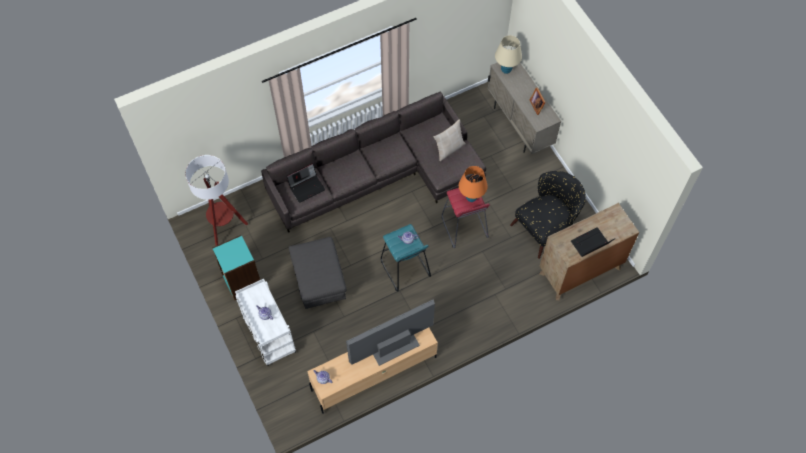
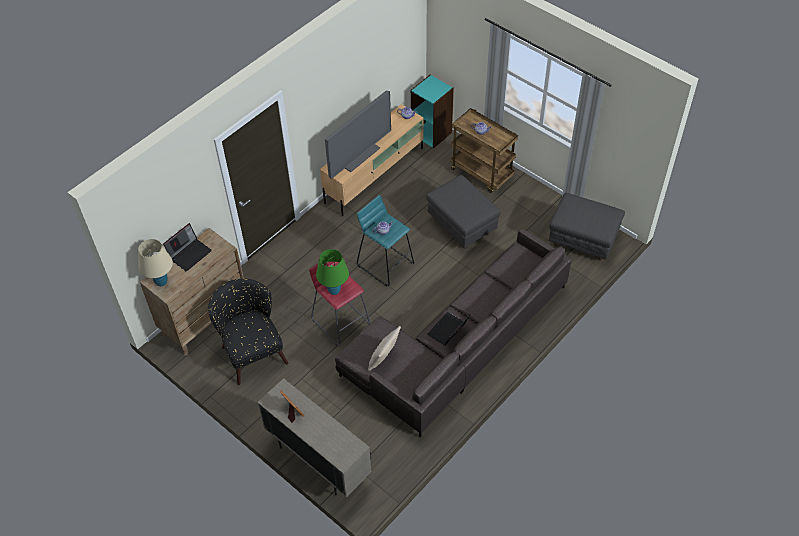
camera: 160 degrees right, 10 degrees down
(225, 229) = (582, 241): floor lamp -> grey ottoman
(242, 281) = (534, 204): turquoise bookcase -> turquoise bookcase (432, 133)
(269, 335) = (482, 173): white cart -> brown cart
(307, 187) = (516, 267): laptop -> laptop (448, 331)
(471, 197) = (334, 290): orange table lamp -> green table lamp
(506, 70) = (346, 446): beige table lamp -> beige table lamp (161, 281)
(546, 228) = (252, 350): black armchair -> black armchair turned 120 degrees clockwise

